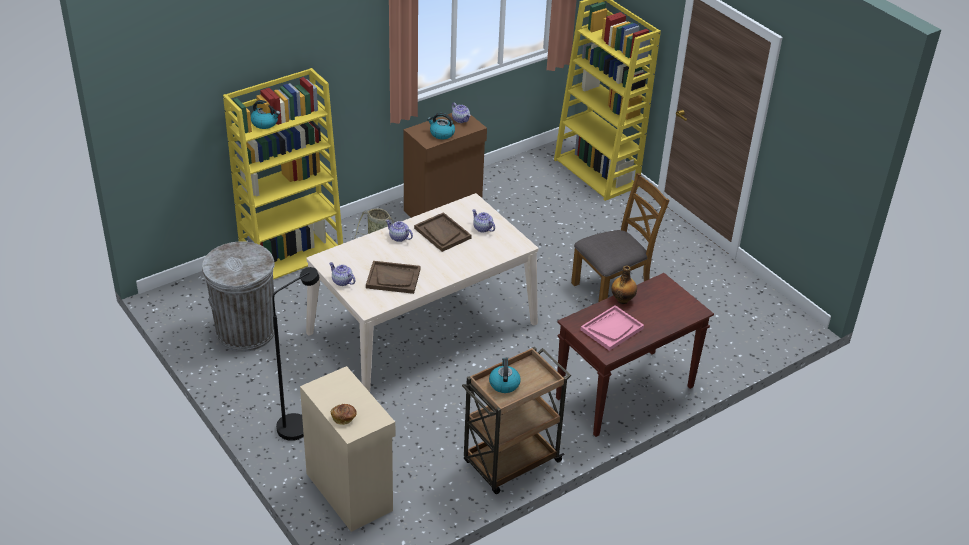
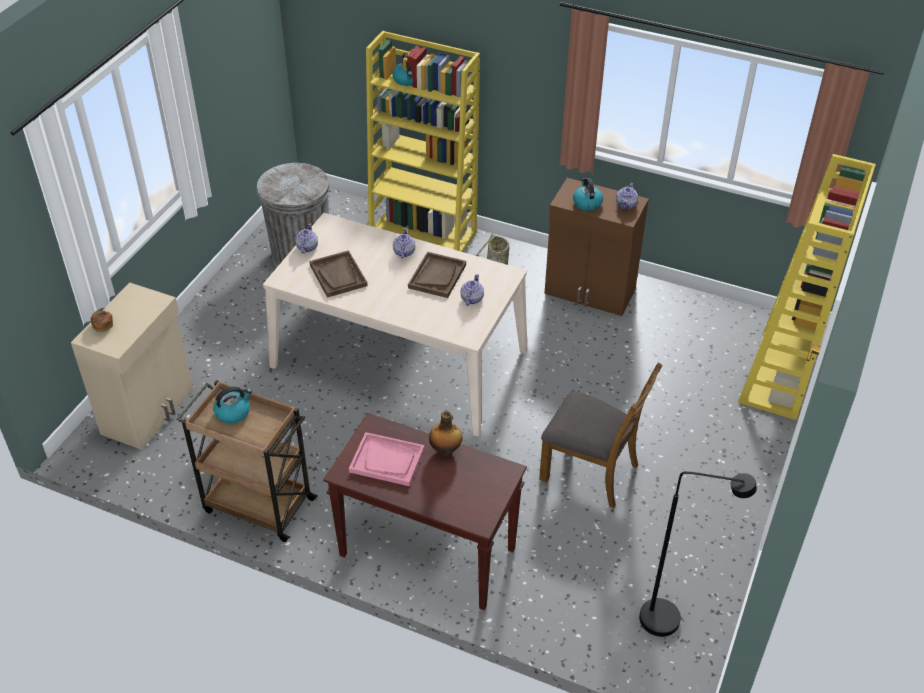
camera: 60 degrees right, 5 degrees up
(299, 423) = (212, 340): black floor lamp -> black floor lamp (671, 619)

